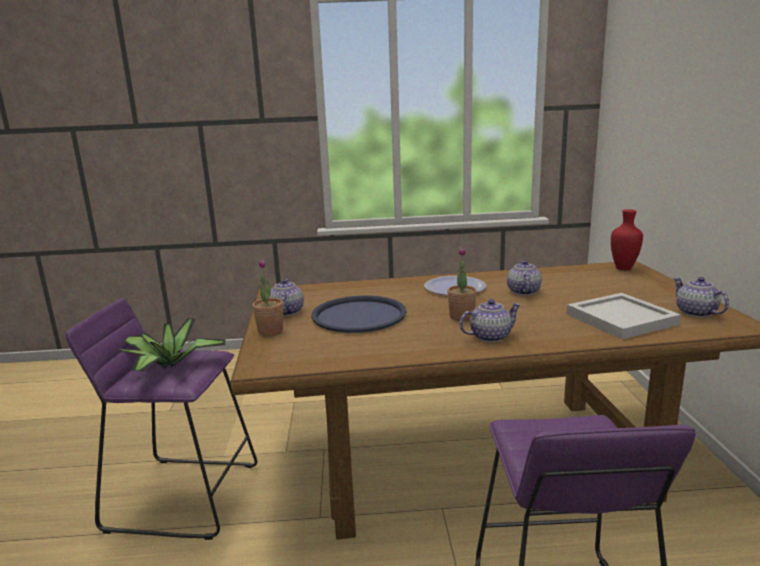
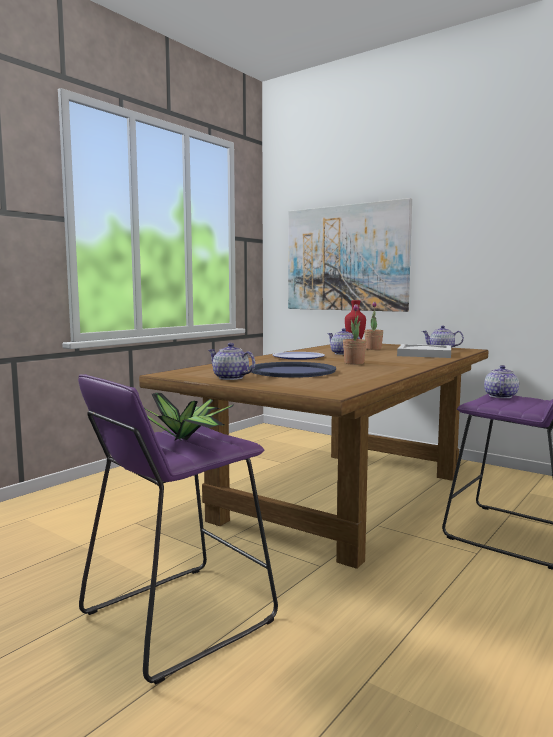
camera: 50 degrees left, 10 degrees down
(270, 331) = (262, 384): potted plant -> potted plant (373, 349)
(489, 336) = (398, 365): teapot -> teapot (500, 396)
(661, 141) = (346, 258): none -> picture

